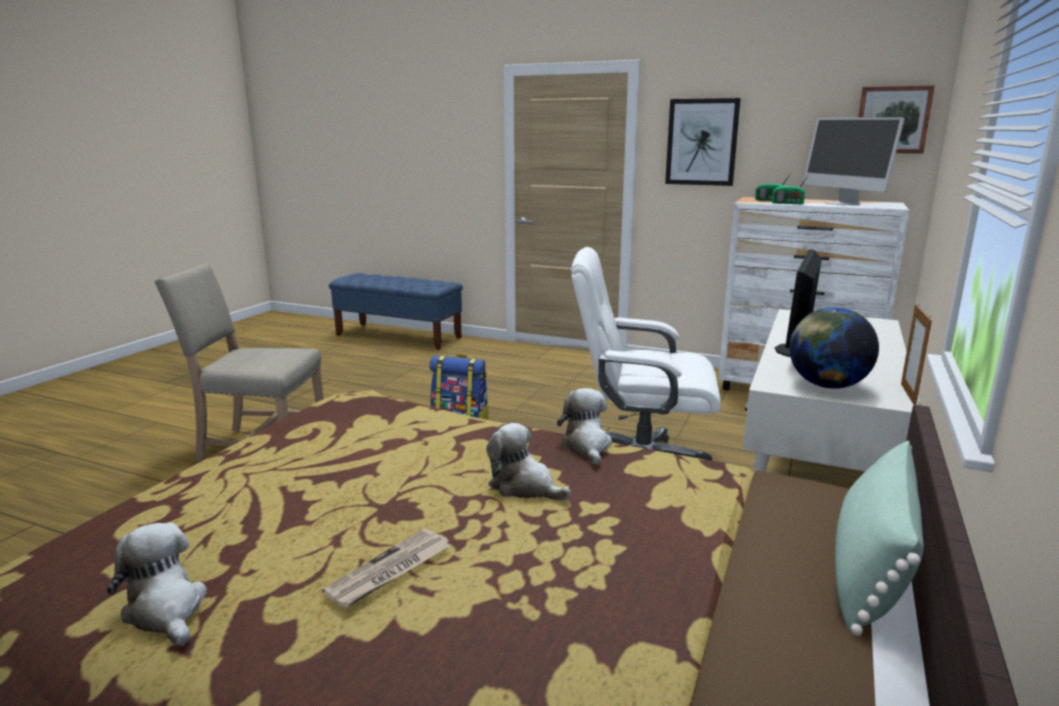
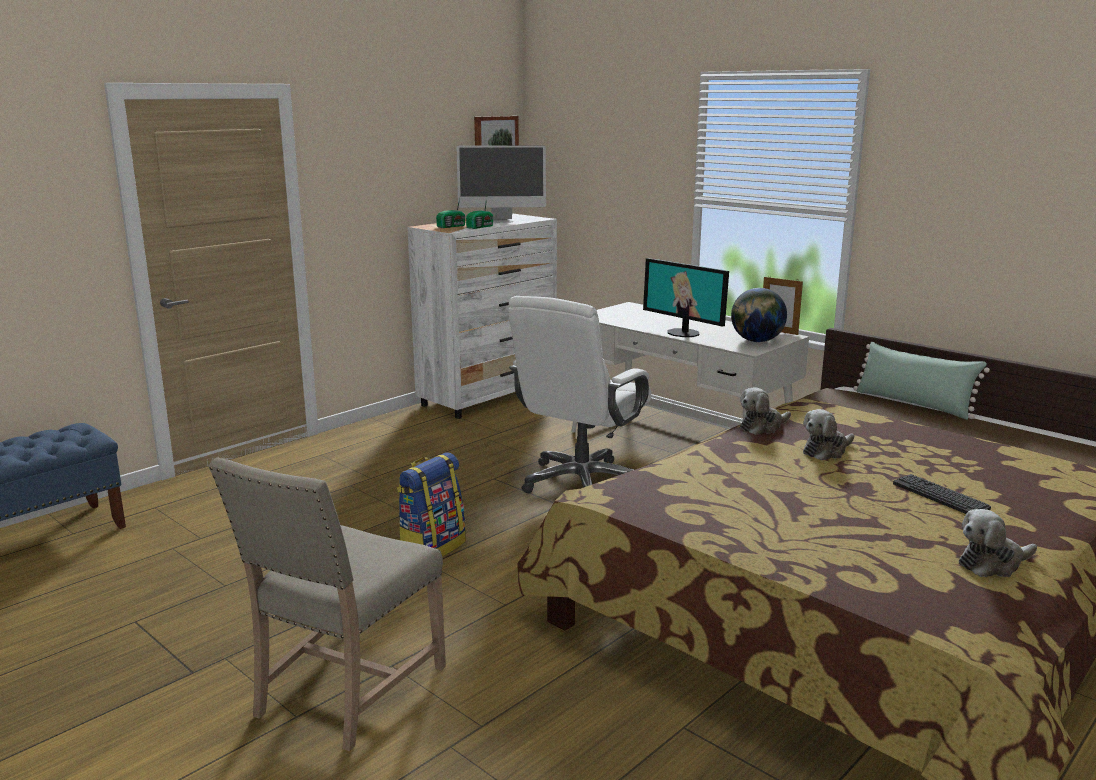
camera: 70 degrees left, 0 degrees up
(390, 571) = (940, 496): newspaper -> keyboard
(587, 446) = (762, 427): plush toy -> plush toy turned 45 degrees counterclockwise
(702, 142) = (362, 175): picture -> none

